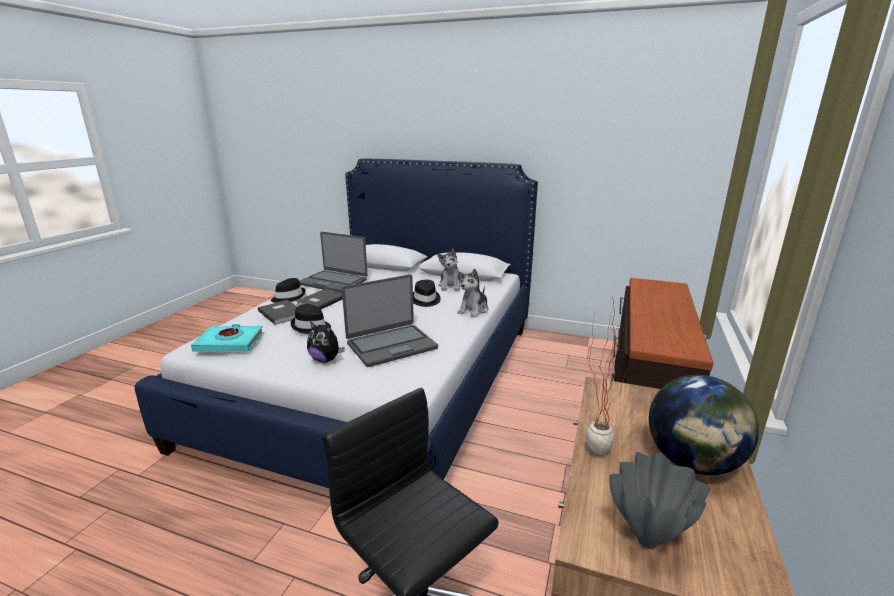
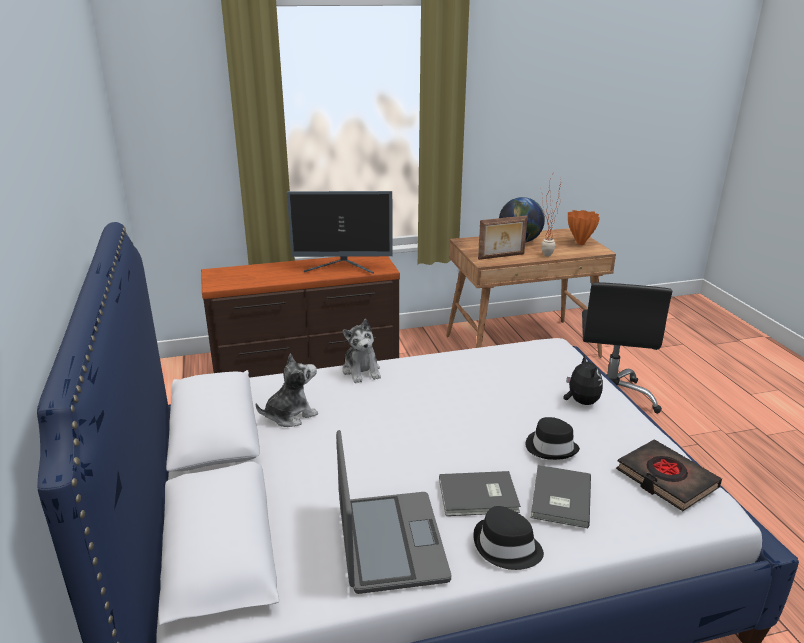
camera: 125 degrees left, 5 degrees up
(230, 343) = (666, 479): turquoise book -> black book
(391, 345) = (506, 381): laptop -> none
(425, 300) = (366, 413): black hat -> none
(473, 310) = (361, 371): plush toy -> plush toy turned 75 degrees clockwise
(615, 408) = (501, 257): none -> picture frame
(649, 541) = (580, 243): grey vase -> orange vase
(661, 328) = (342, 267): none -> monitor

